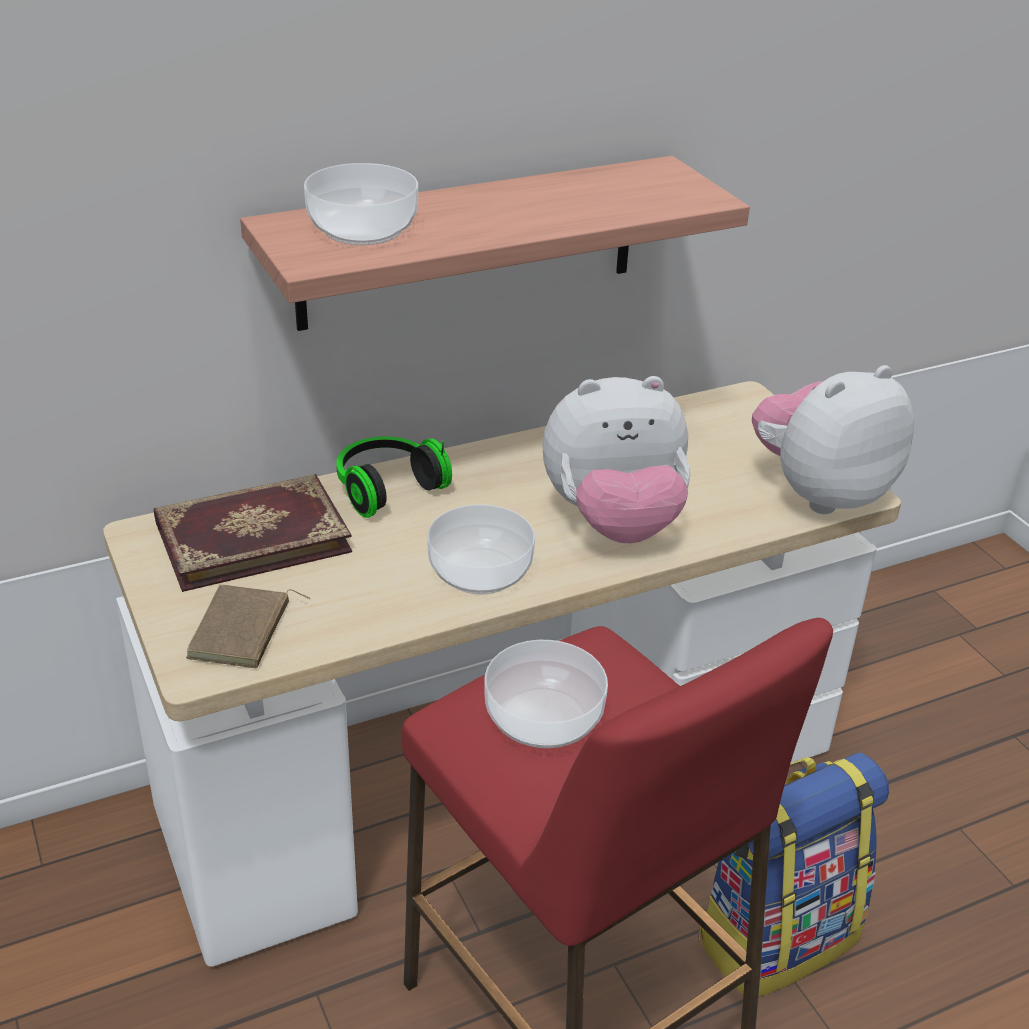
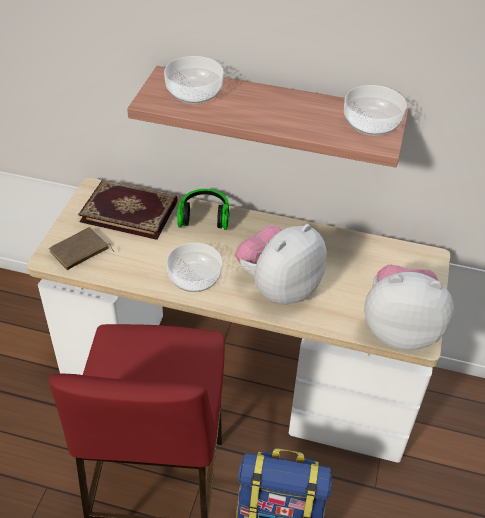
camera: 40 degrees right, 10 degrees up
(542, 719) = (139, 358): bowl -> bowl (370, 123)
(614, 523) = (279, 287): plush toy -> plush toy turned 105 degrees clockwise

